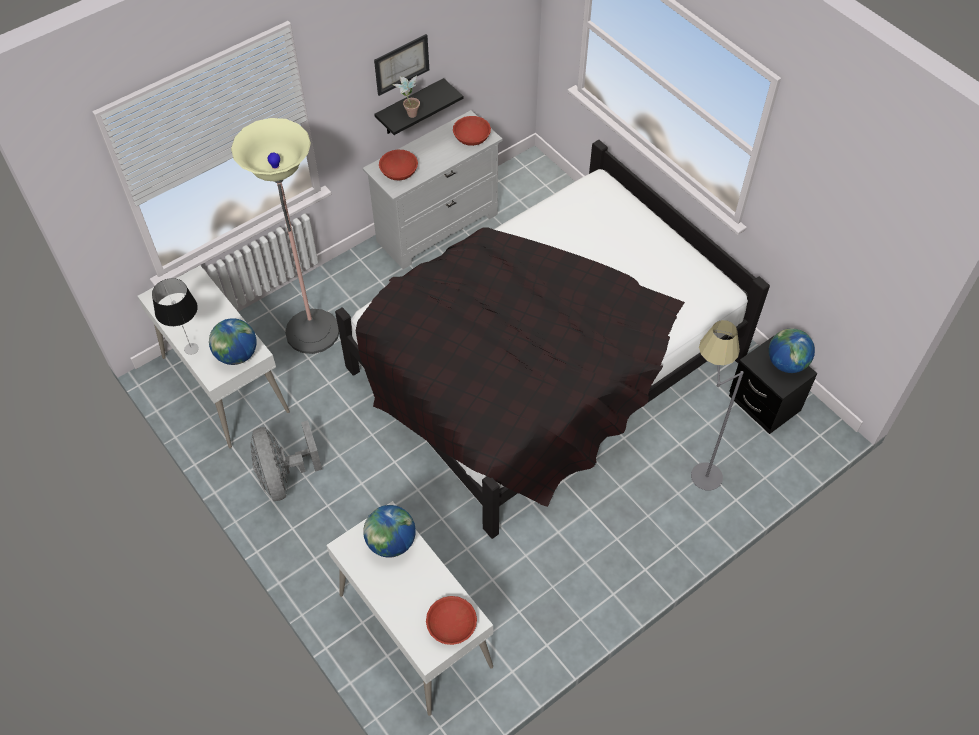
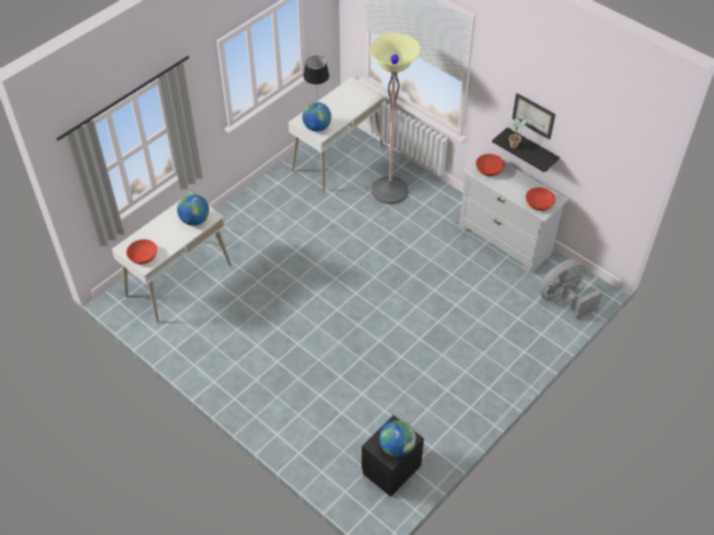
camera: 80 degrees right, 5 degrees down
(284, 477) = (276, 199): grey fan -> grey fan (563, 300)
(544, 366) = (393, 321): black bed -> none
(694, 467) = (322, 424): grey floor lamp -> none

